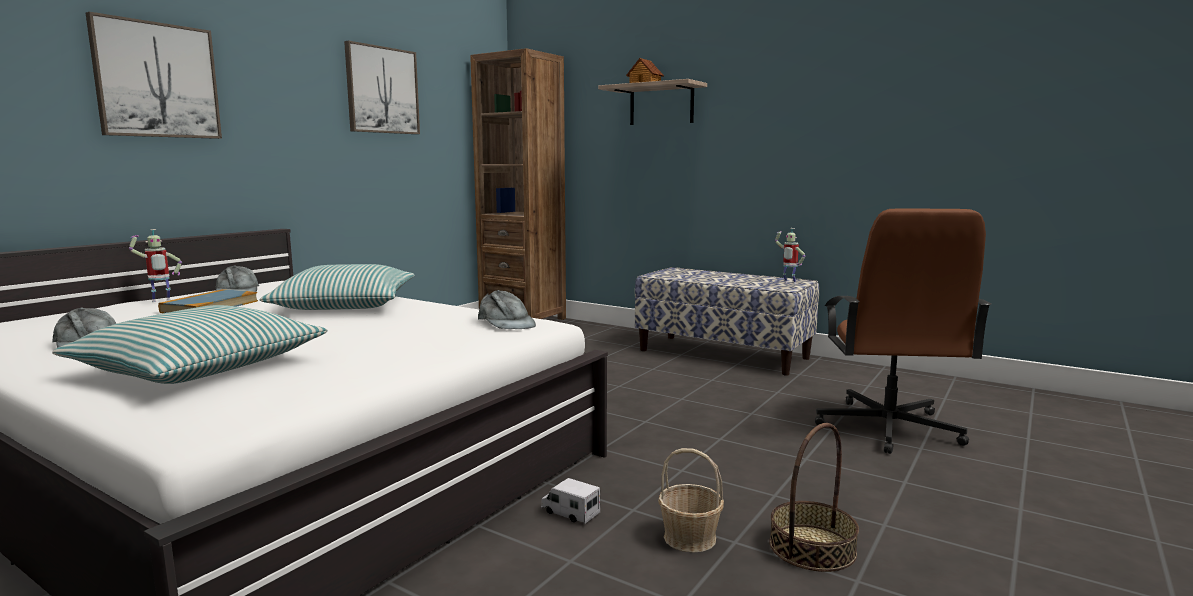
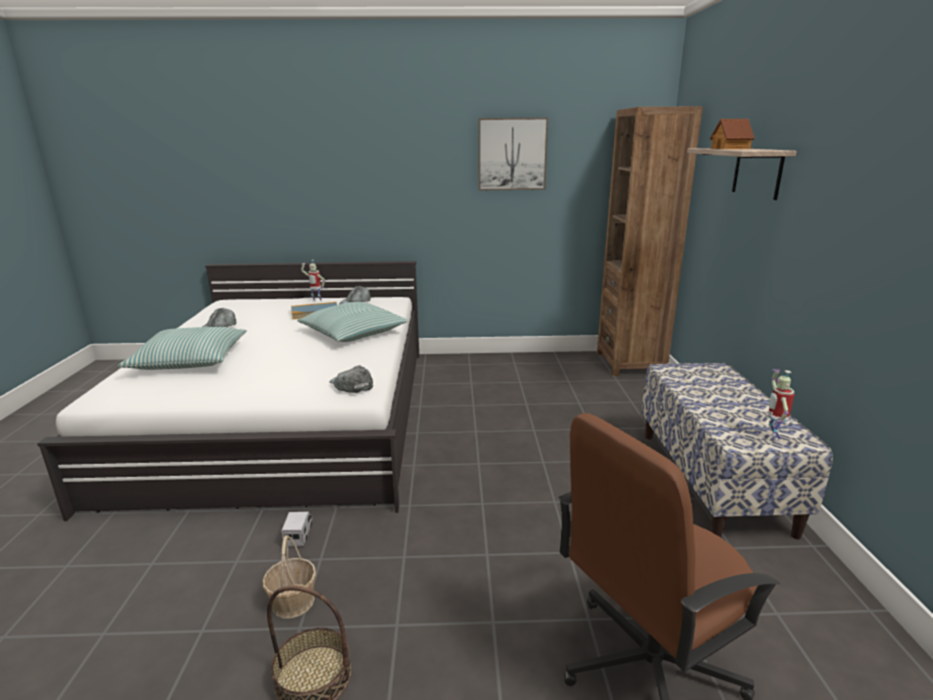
camera: 55 degrees right, 10 degrees up
(157, 80) = (339, 165): picture -> none
(506, 323) = (351, 384): grey cap -> grey cap turned 120 degrees clockwise

